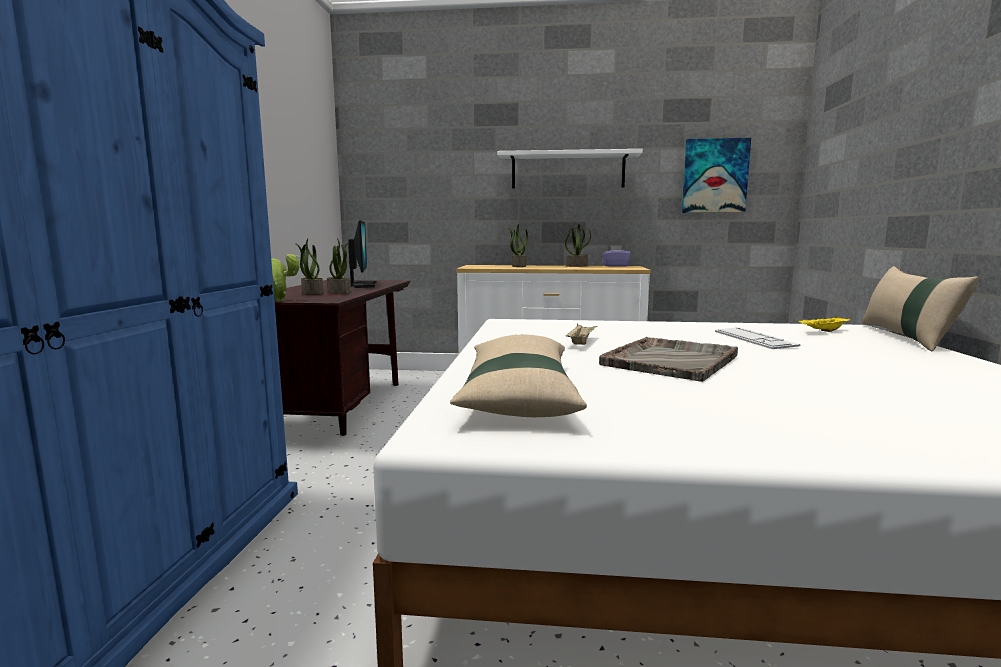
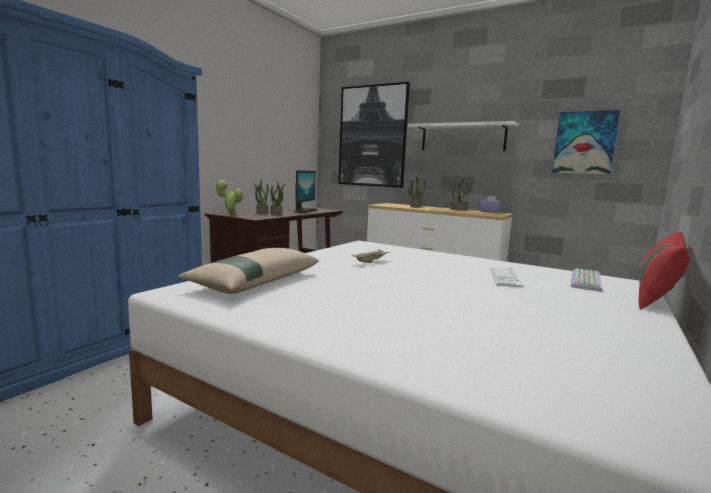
camera: 25 degrees right, 0 degrees up
(433, 169) = (372, 136): none -> picture
(671, 360) = (396, 280): grey tray -> none
(823, 331) = (587, 281): yellow tray -> keyboard
(906, 337) = (656, 297): beige pillow -> red pillow

